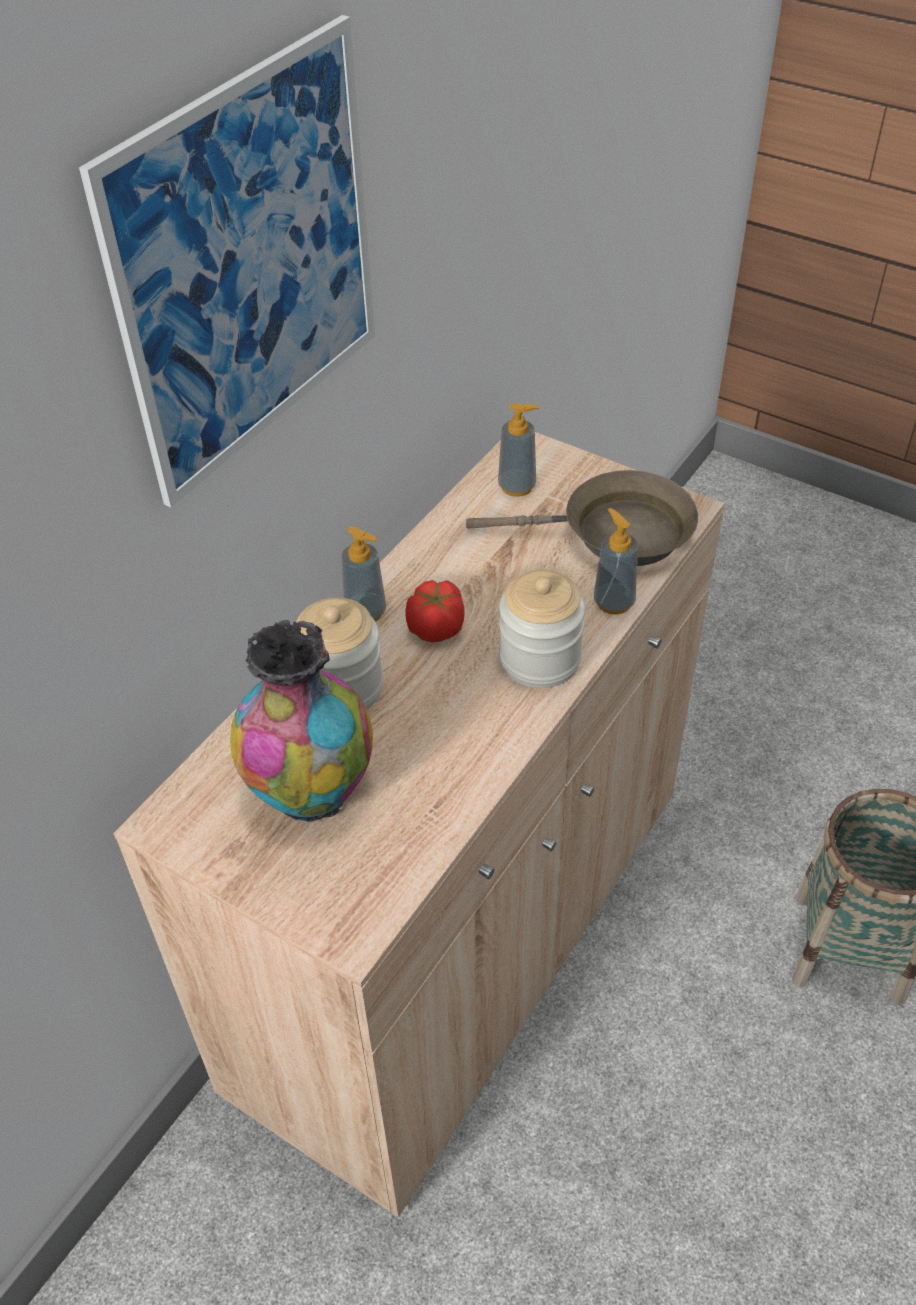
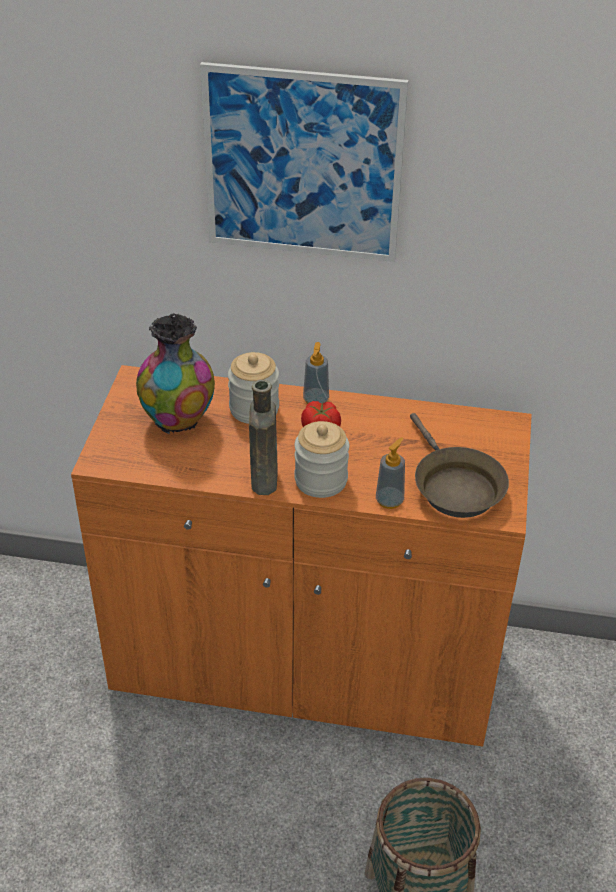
camera: 65 degrees right, 5 degrees down
(464, 937) = (304, 663): beige cabinet -> orange cabinet
(502, 720) = (264, 477): none -> brown bottle
(517, 486) = (468, 430): soap dispenser -> none

